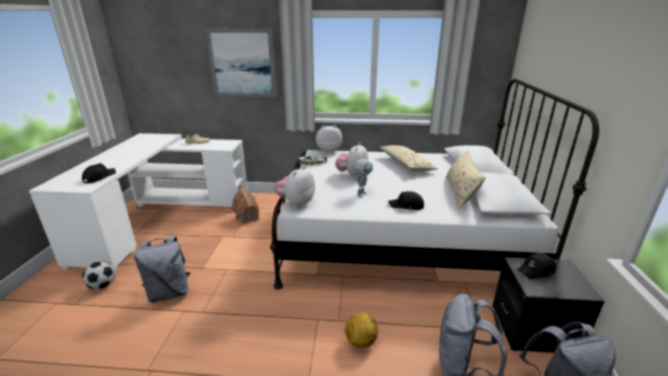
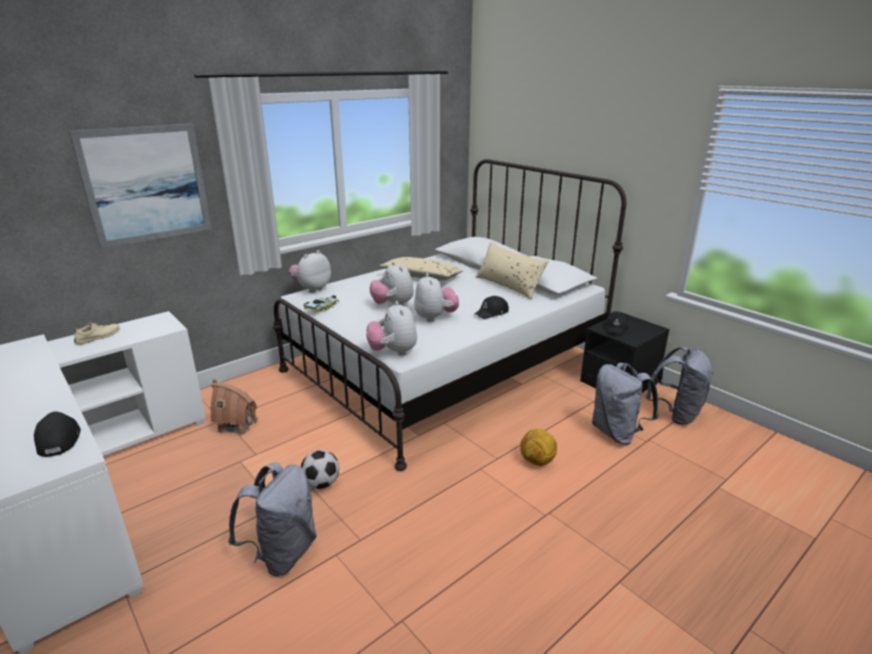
camera: 45 degrees left, 0 degrees up
(102, 285) = (157, 616): football -> football (321, 484)
(362, 193) = (435, 317): toy robot -> plush toy

